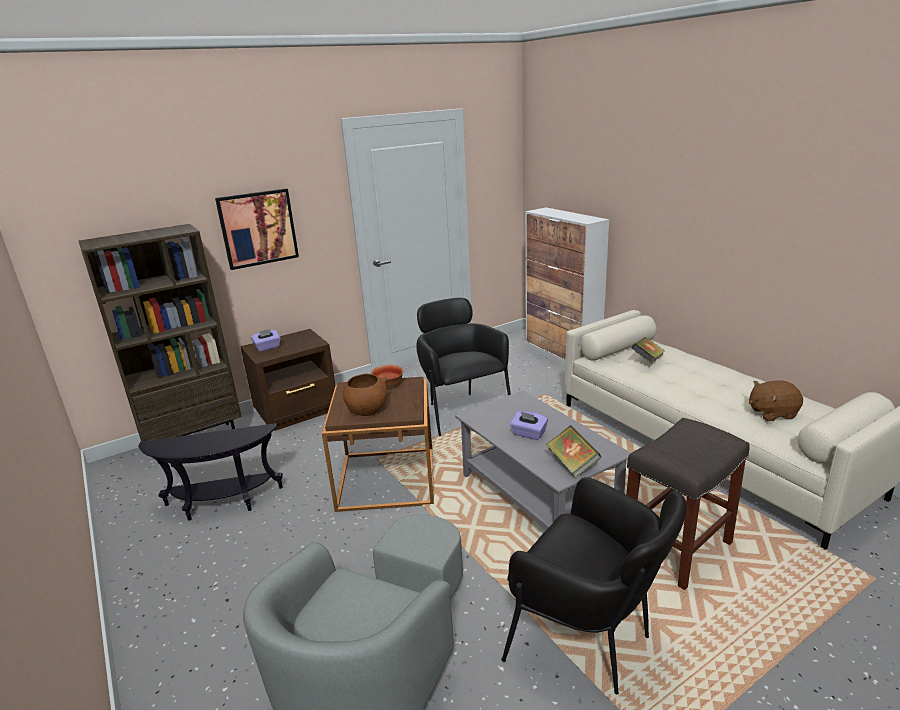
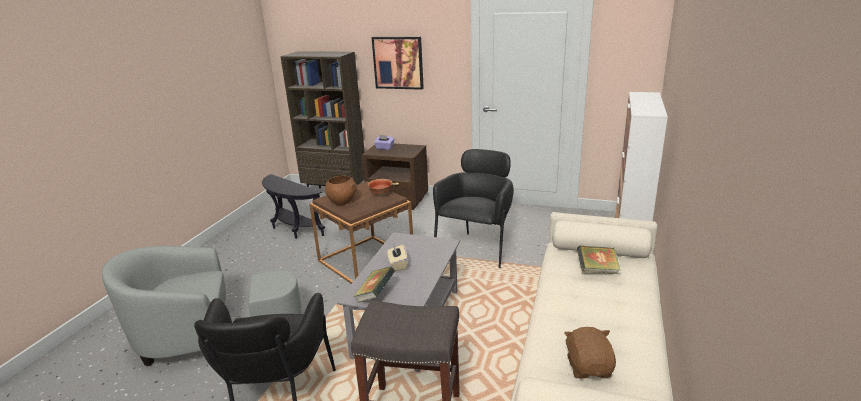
camera: 50 degrees right, 0 degrees up
(528, 434) = (398, 265): purple tissue box -> beige tissue box
(772, 413) = (589, 367): brown plush toy -> brown plush toy turned 45 degrees clockwise

